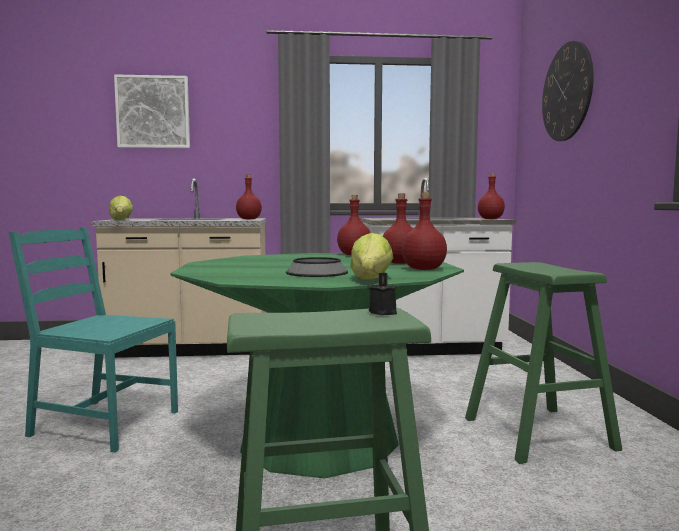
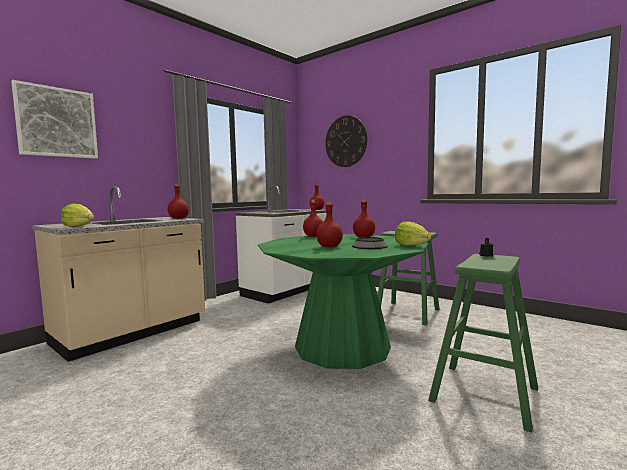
camera: 45 degrees left, 0 degrees up
(103, 424) = (206, 395): turquoise chair -> none
(424, 269) = (392, 238): red bottle -> red bottle (330, 246)

